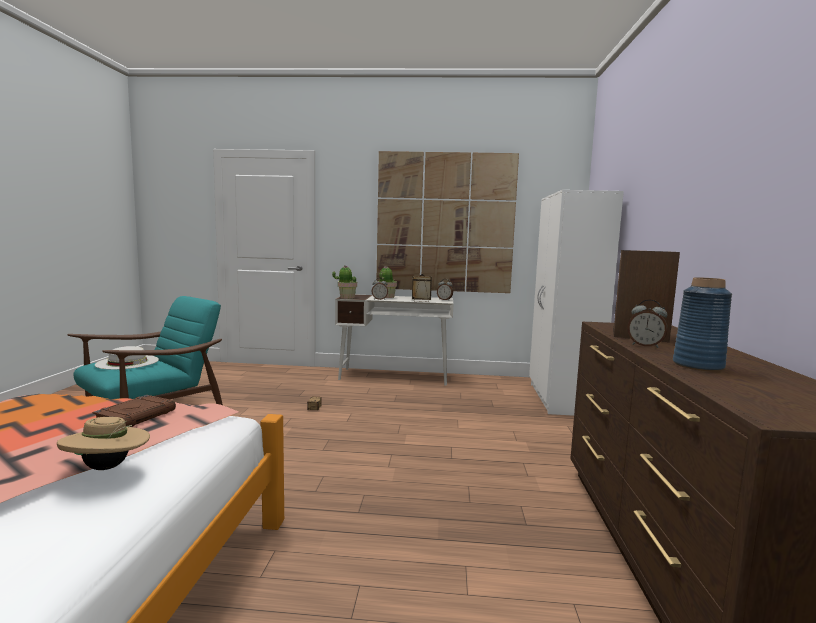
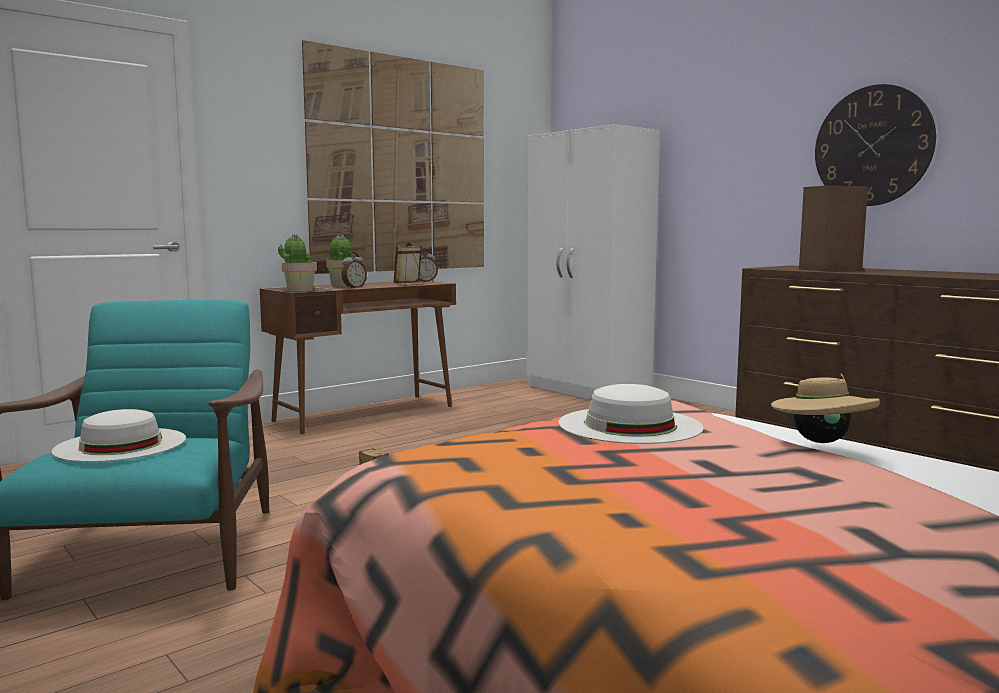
camera: 45 degrees left, 0 degrees up
(136, 416) = (630, 425): brown book -> white hat
(394, 376) = (366, 413): white desk -> brown desk
(645, 345) = (870, 272): alarm clock -> none
(698, 365) = (948, 274): blue vase -> none
(734, 205) = (873, 146): none -> wall clock

